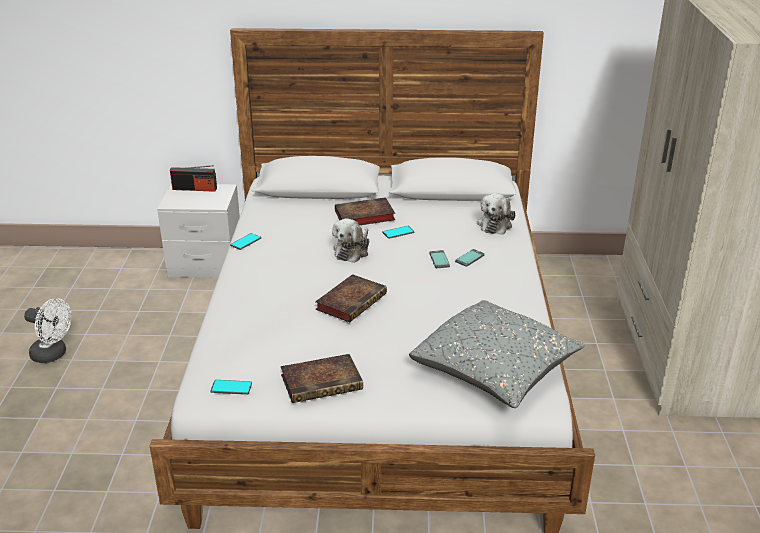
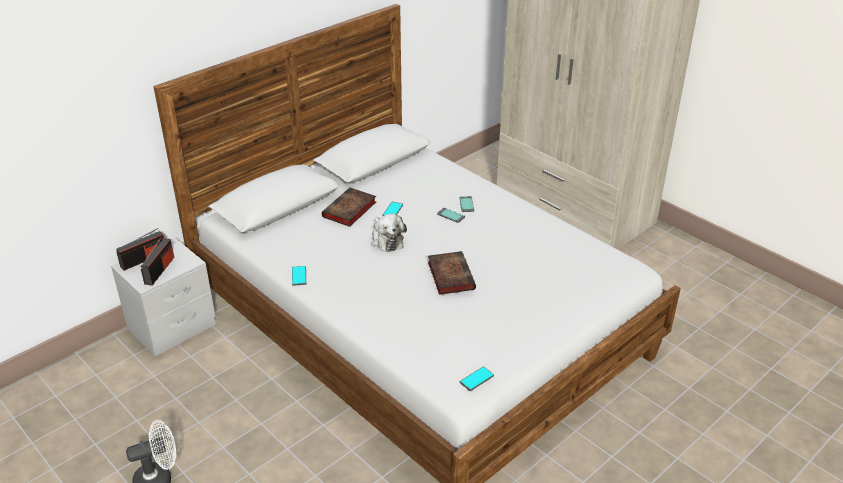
camera: 45 degrees left, 5 degrees up
(191, 200) = (159, 270): none -> radio
(323, 382) = (521, 337): book -> none
(495, 224) = (442, 172): plush toy -> none
(495, 371) = (593, 268): grey pillow -> none

